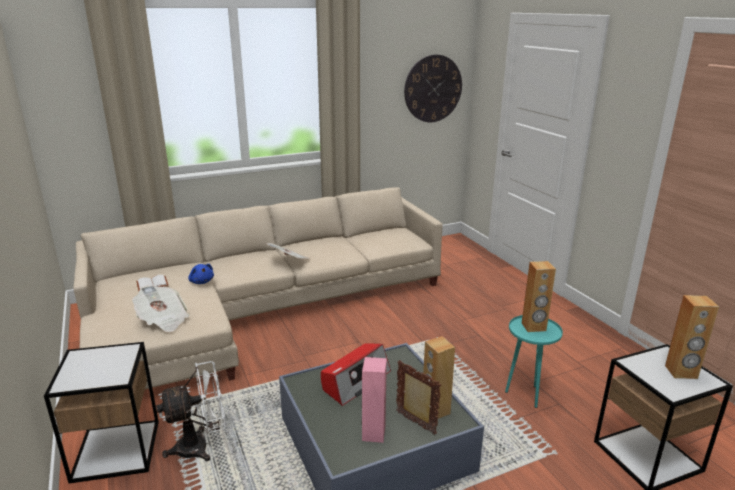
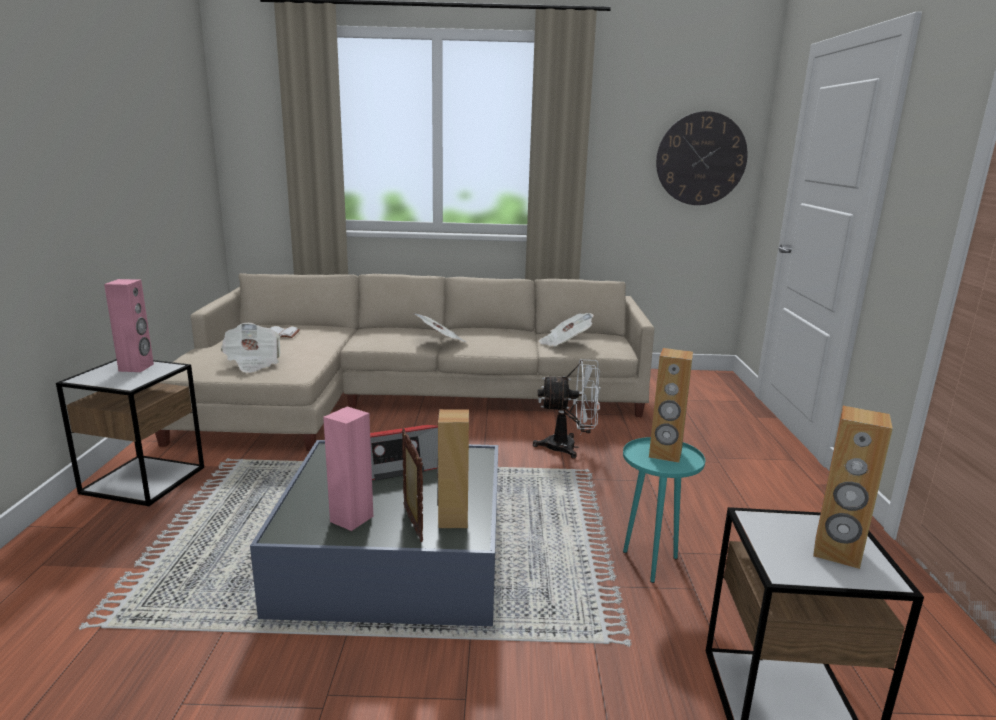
camera: 25 degrees right, 5 degrees down
(99, 358) = (137, 367): none -> pink speaker
(201, 281) = (330, 341): blue plush toy -> none
(201, 446) = (217, 499): white fan -> white fan (569, 447)
(376, 243) = (565, 343): none -> newspaper

